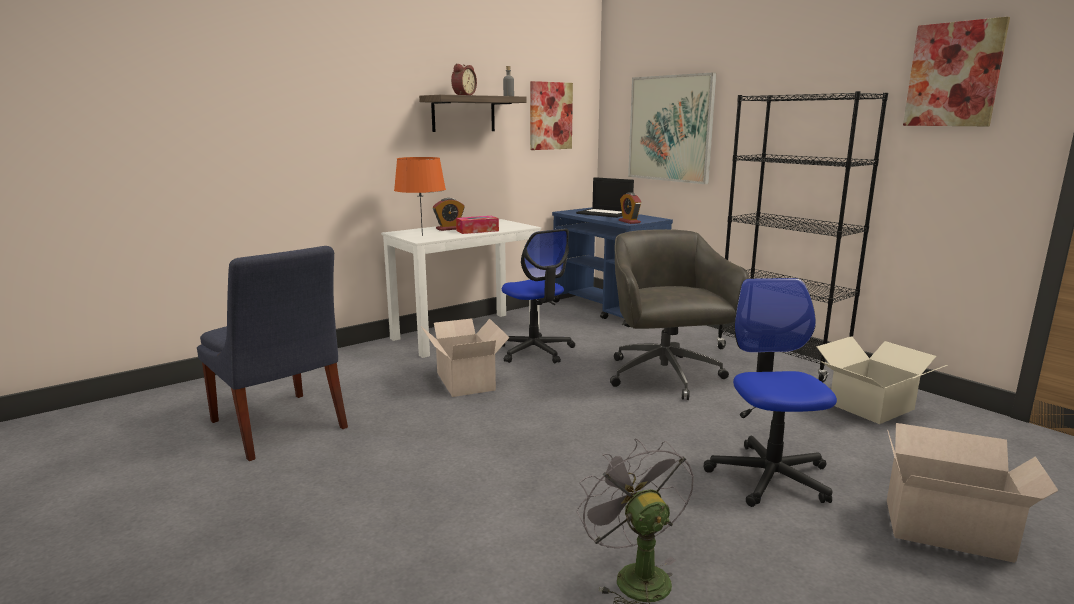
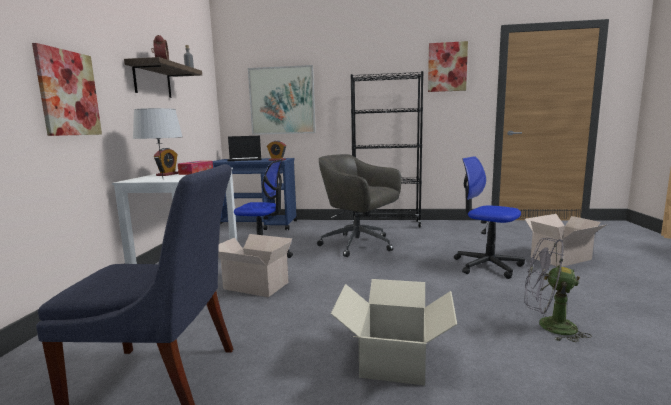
camera: 45 degrees left, 5 degrees down
(422, 235) = (162, 179): orange table lamp -> grey table lamp
(550, 116) = (197, 91): picture -> picture (68, 93)
(872, 406) = (453, 230): cardboard box -> cardboard box (395, 359)

